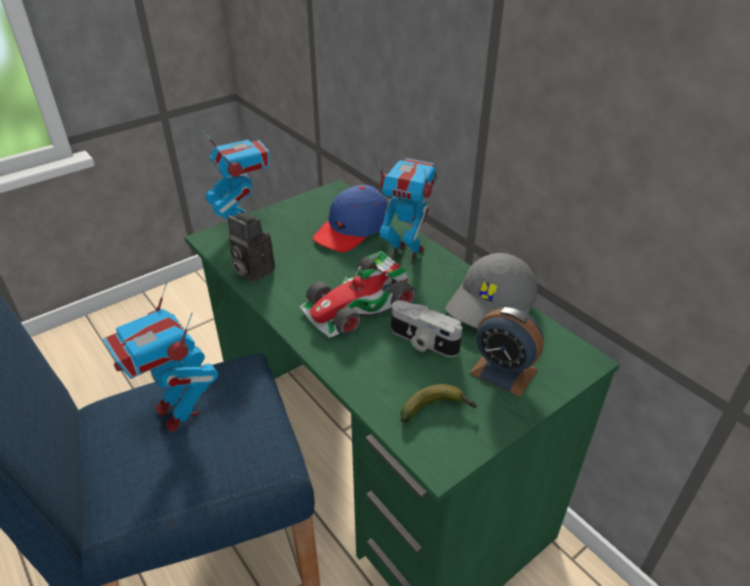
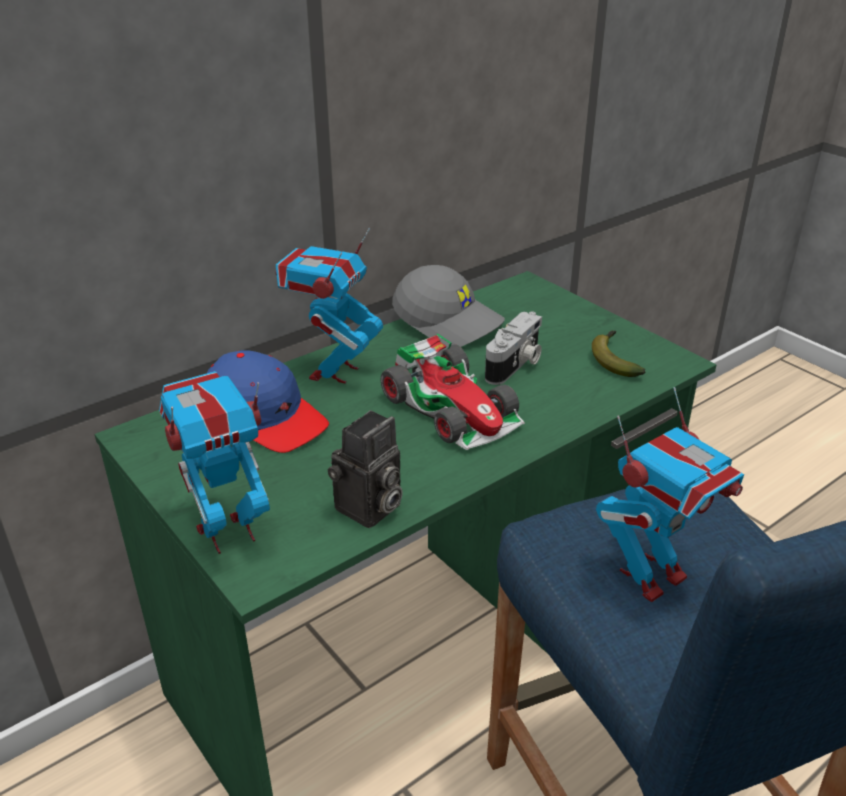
camera: 90 degrees left, 5 degrees down
(503, 371) = (551, 323): alarm clock -> none

